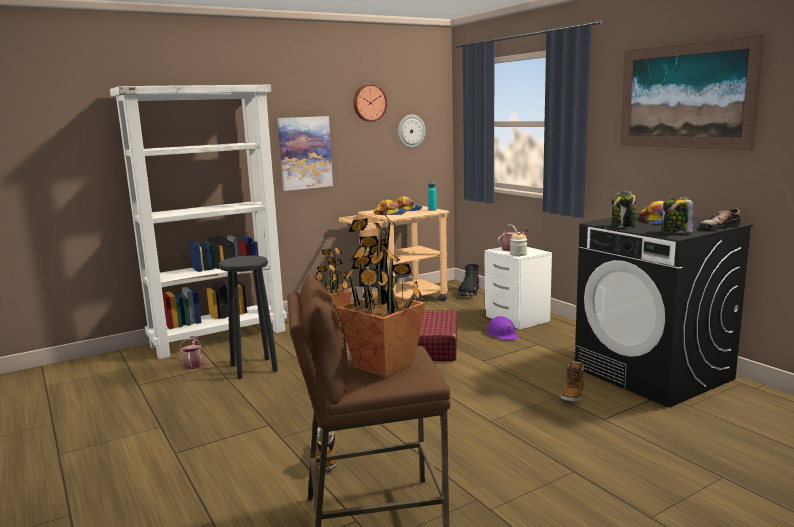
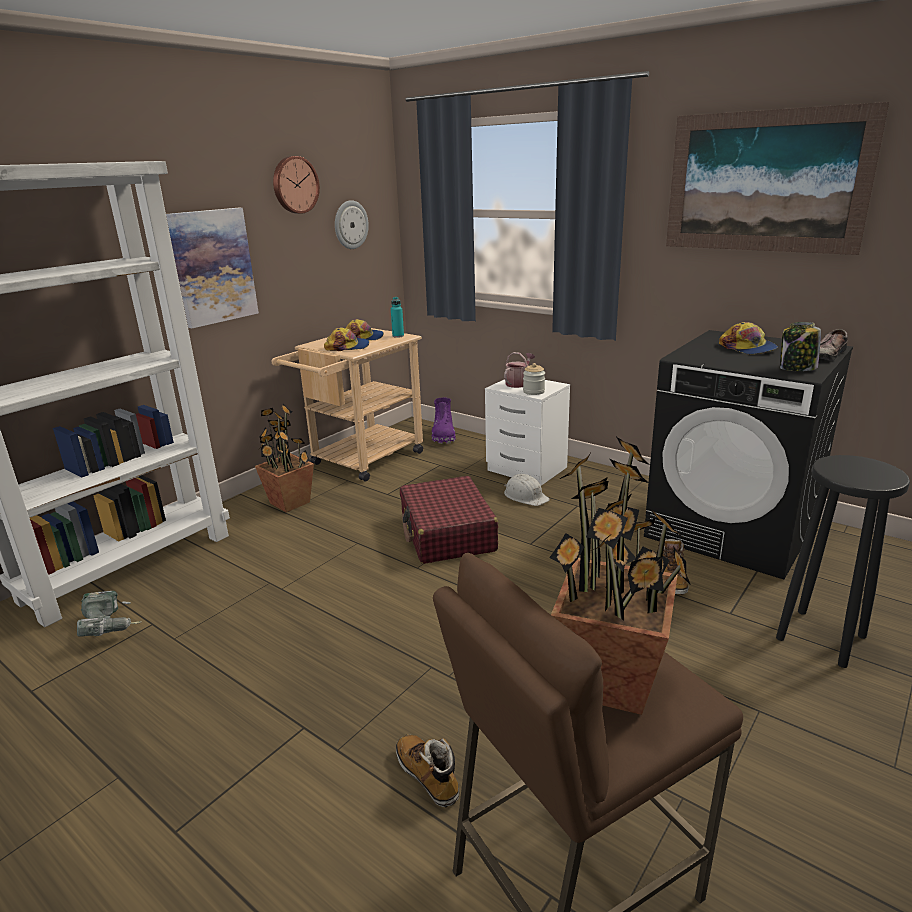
camera: 20 degrees left, 10 degrees up
(193, 364) = (110, 627): watering can -> power drill
(254, 368) = (218, 617): black stool -> black stool (822, 638)
(469, 293) = (443, 436): black boot -> purple boot
(502, 334) = (525, 496): purple hard hat -> white hard hat
(623, 226) = (720, 361): jar -> none

